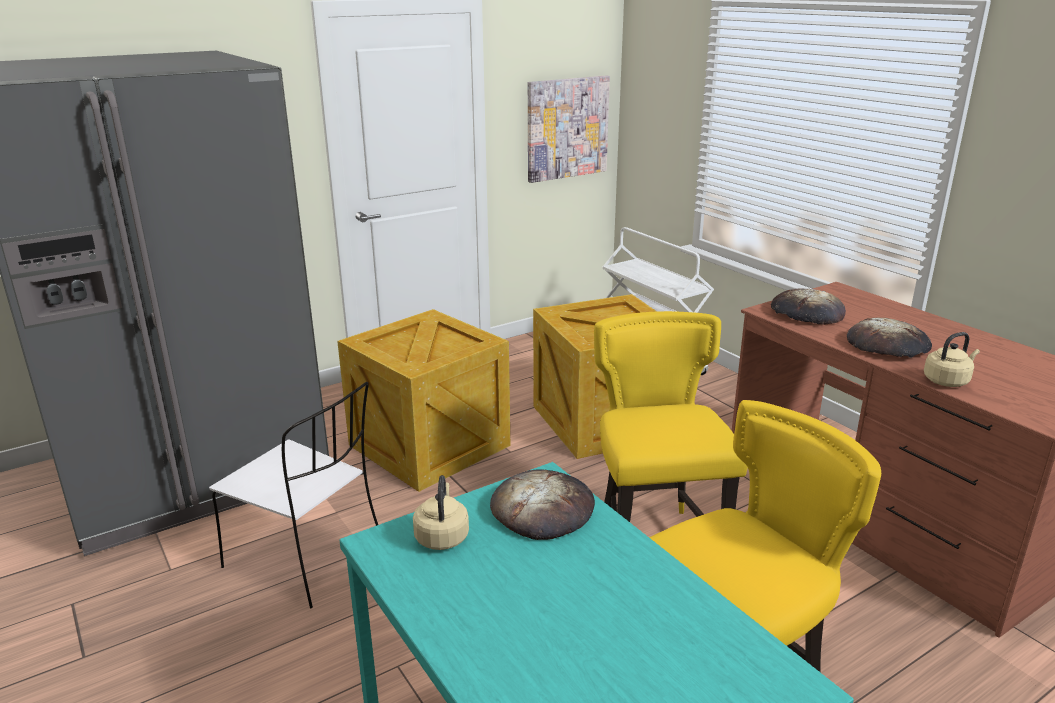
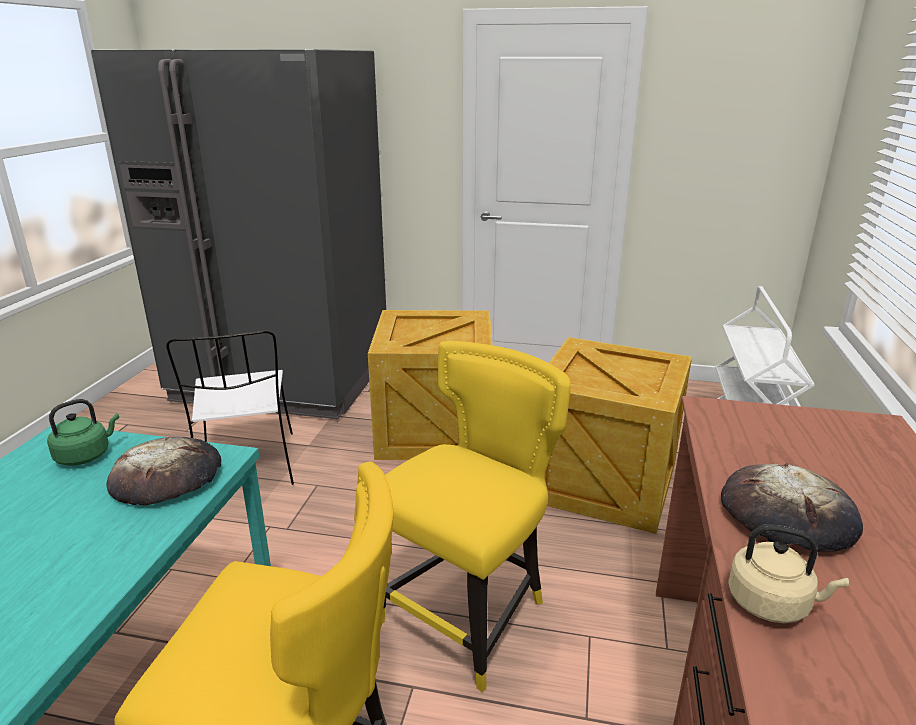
camera: 45 degrees right, 0 degrees up
(442, 536) = (86, 455): beige kettle -> green kettle
(567, 128) = (744, 163): picture -> none
(806, 313) = (758, 431): bread -> none

